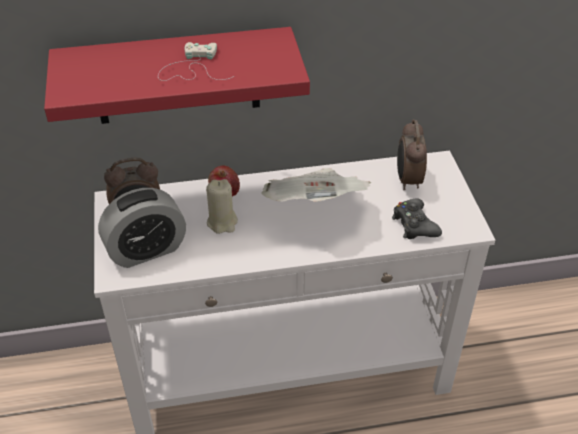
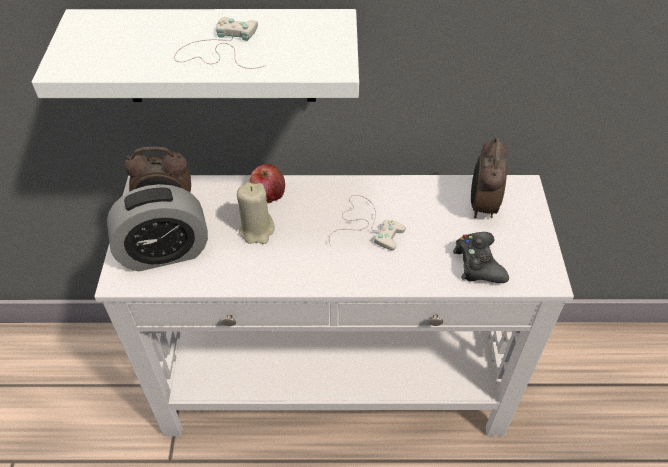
camera: 10 degrees right, 5 degrees up
(177, 76) = (218, 56): red shelf -> white shelf
(315, 206) = (366, 225): newspaper -> white game controller

